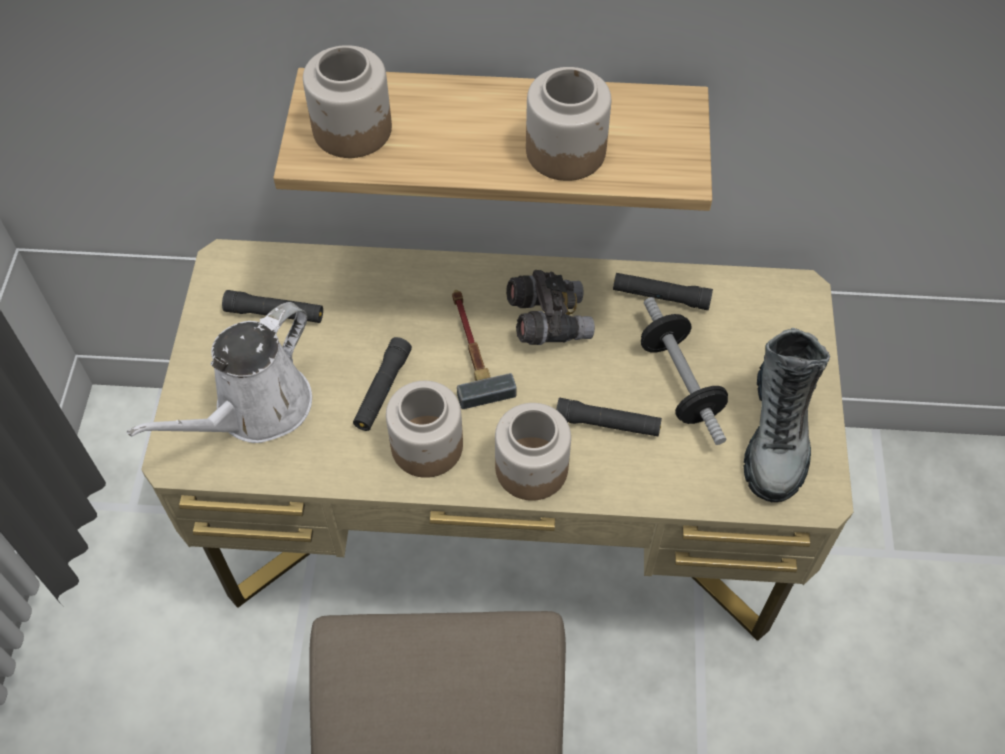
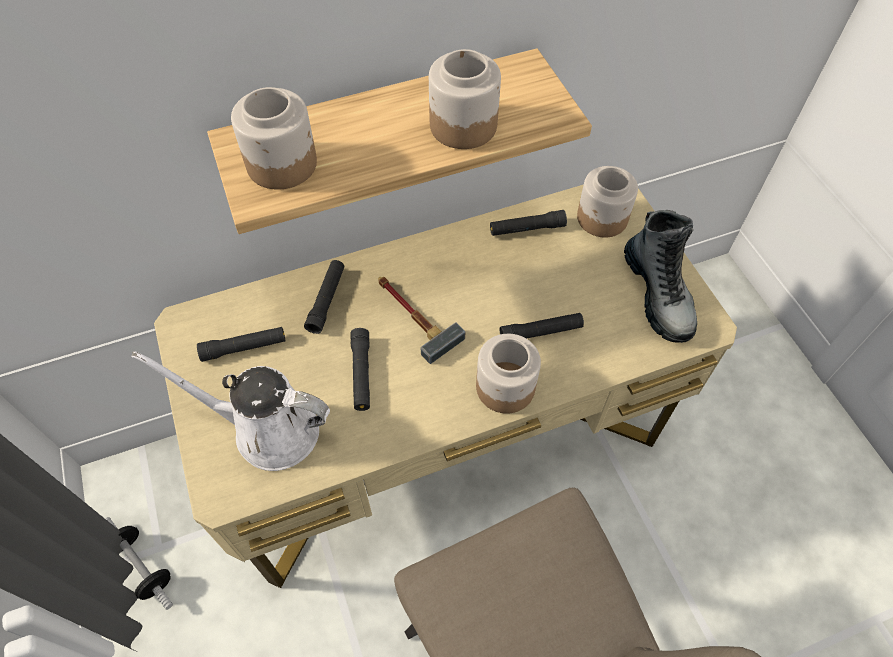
camera: 25 degrees left, 0 degrees up
(256, 410) = (267, 430): white watering can -> white watering can turned 90 degrees clockwise
(387, 294) = (326, 300): none -> black flashlight
(426, 447) = (418, 403): jar -> jar (602, 219)
(548, 321) = (458, 275): grey binoculars -> none
(680, 383) = (574, 284): dumbbell -> dumbbell (143, 566)

